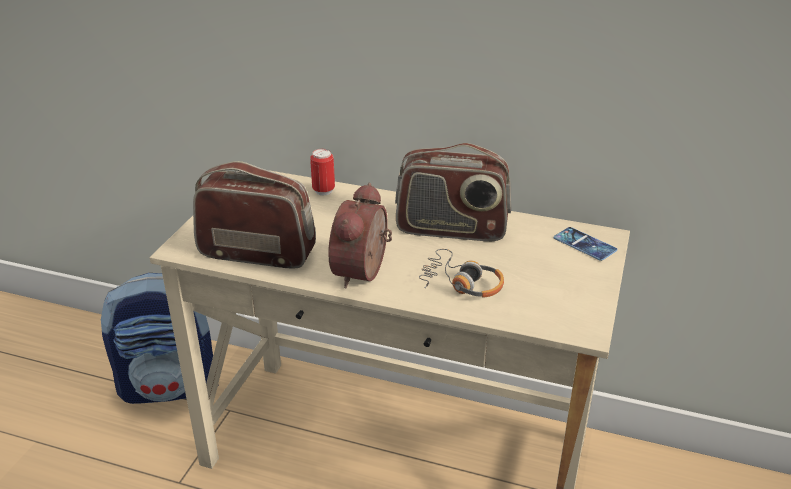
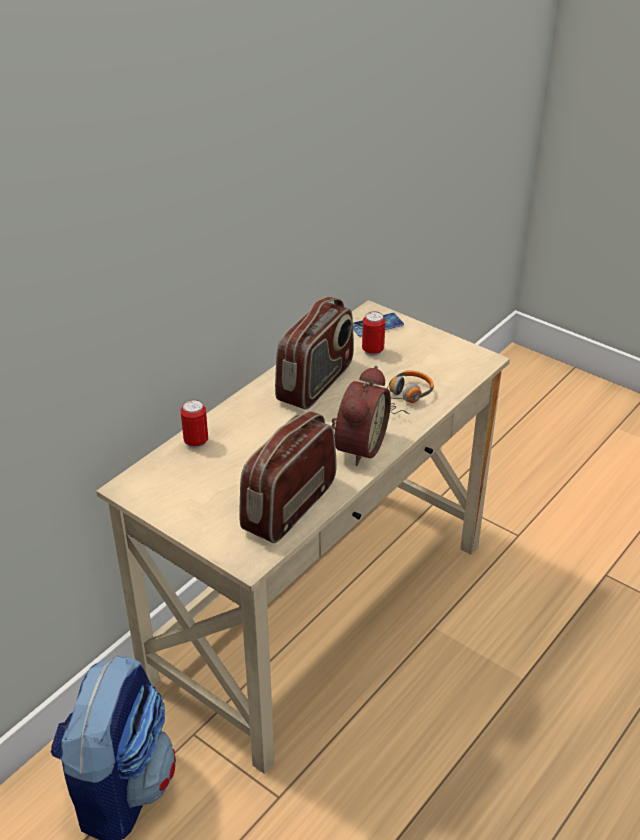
camera: 70 degrees left, 5 degrees up
(364, 272) = (357, 446): alarm clock -> alarm clock turned 105 degrees counterclockwise
(534, 251) = (372, 351): none -> can

